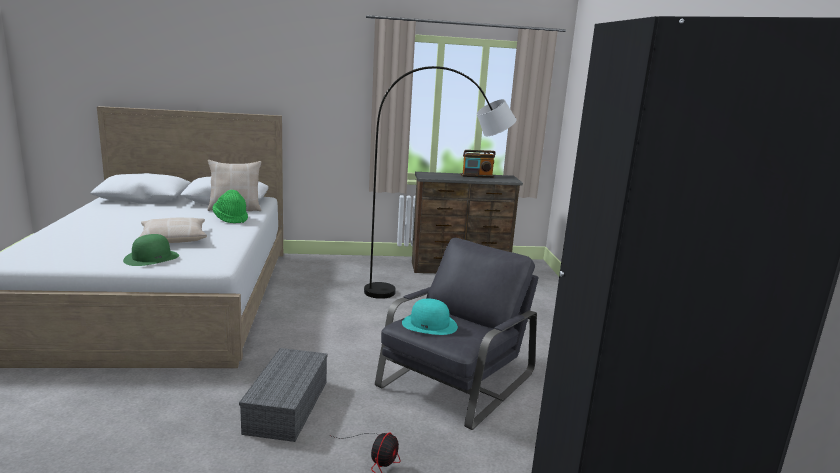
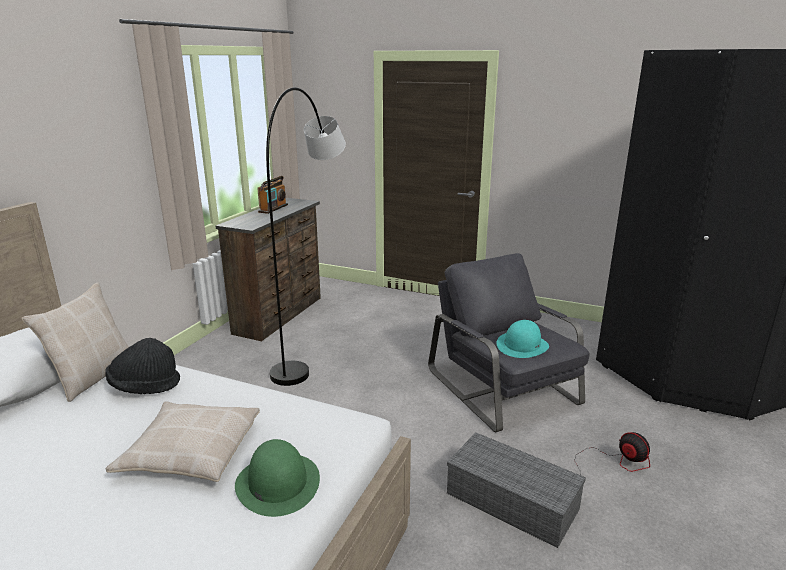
camera: 60 degrees left, 5 degrees up
(231, 219) = (145, 386): green hat -> black hat

